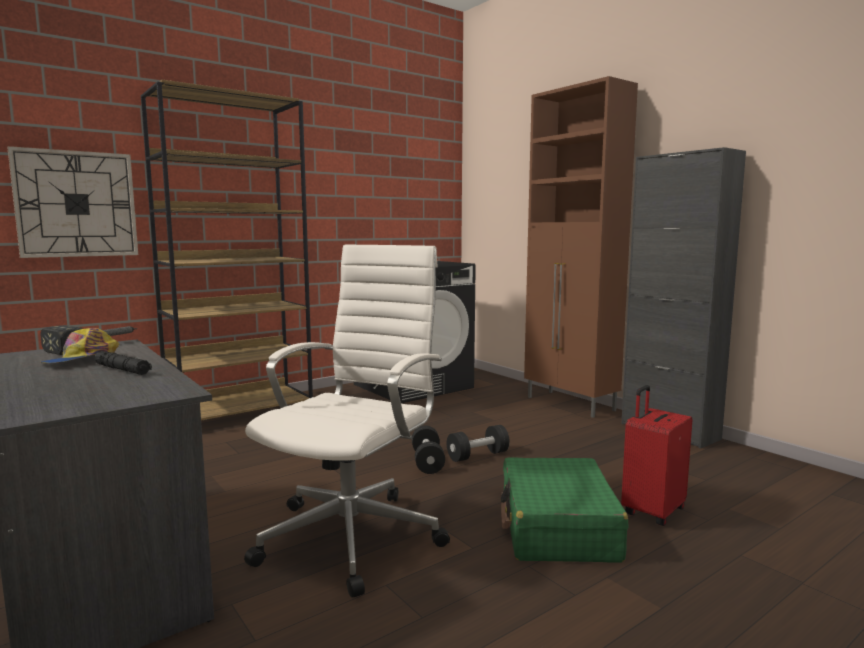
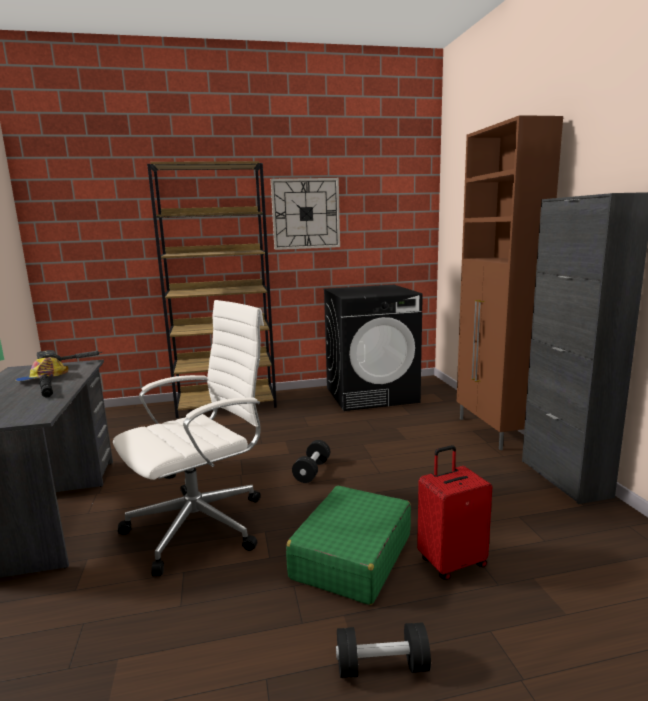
camera: 25 degrees right, 5 degrees up
(76, 204) = (115, 252): wall clock -> wall clock (306, 214)
(477, 456) = (356, 472): black dumbbell -> black dumbbell (382, 666)

